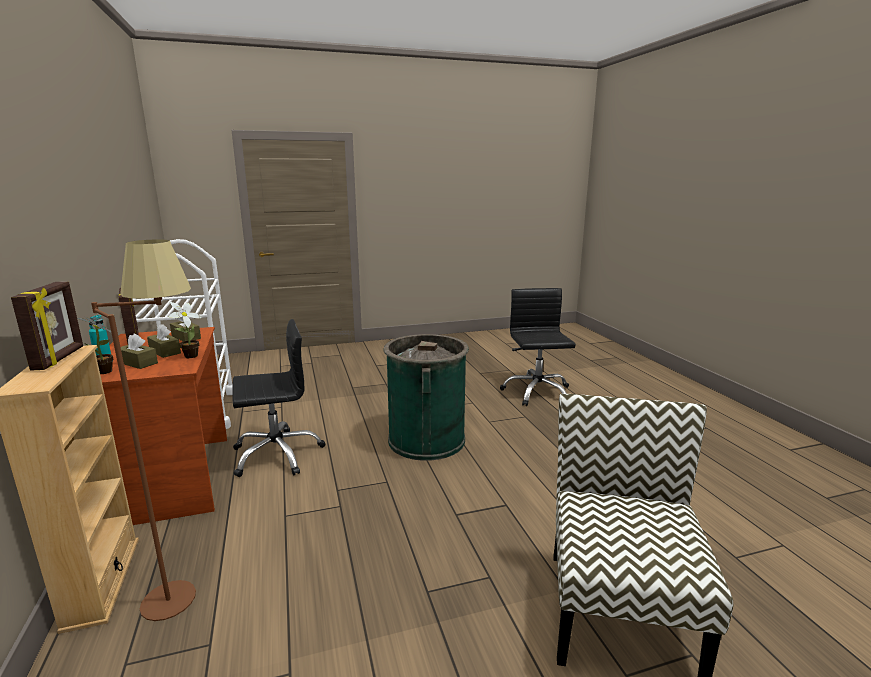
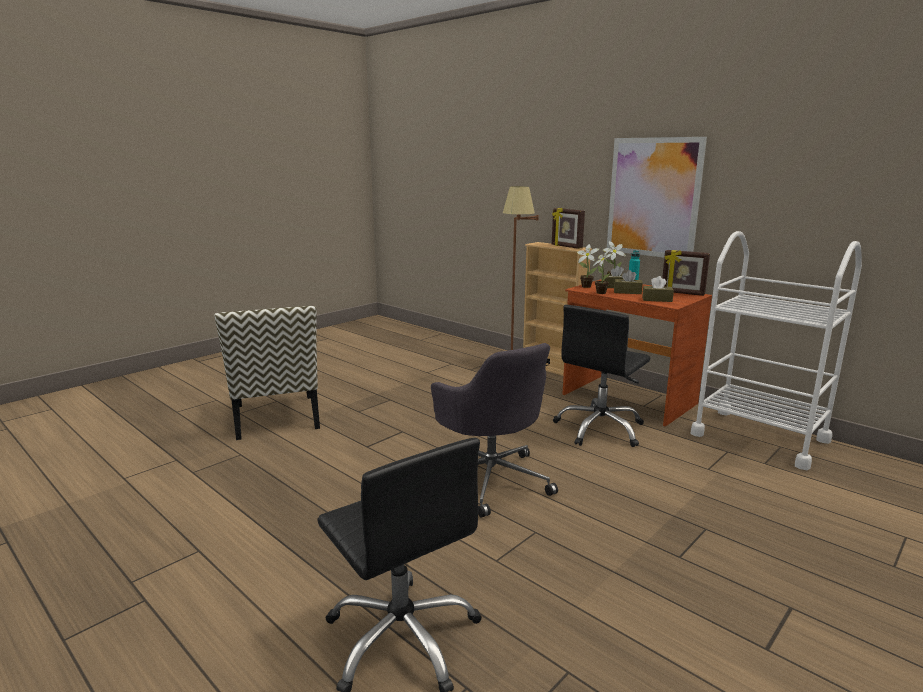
camera: 150 degrees right, 0 degrees up
(60, 241) = (653, 197): none -> picture
(162, 371) = (585, 286): none -> potted plant
(426, 440) = (491, 480): green trash can -> grey office chair

